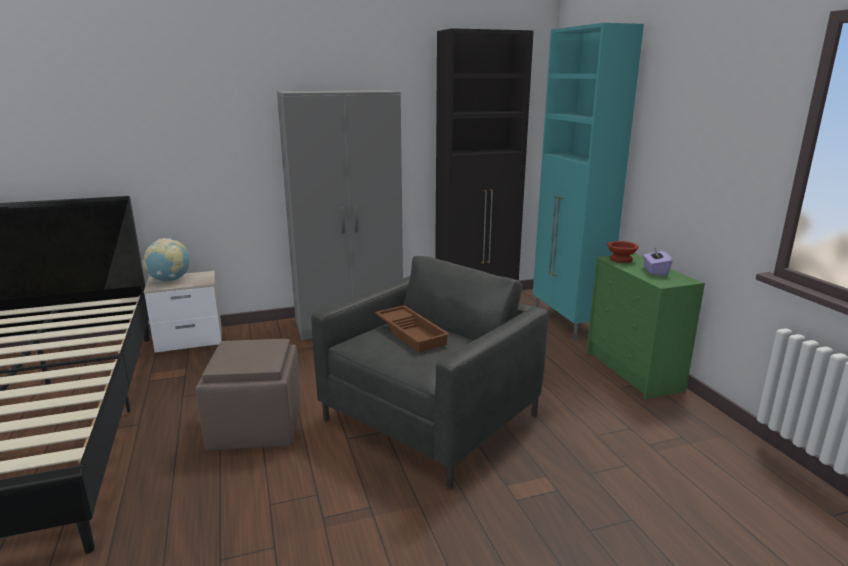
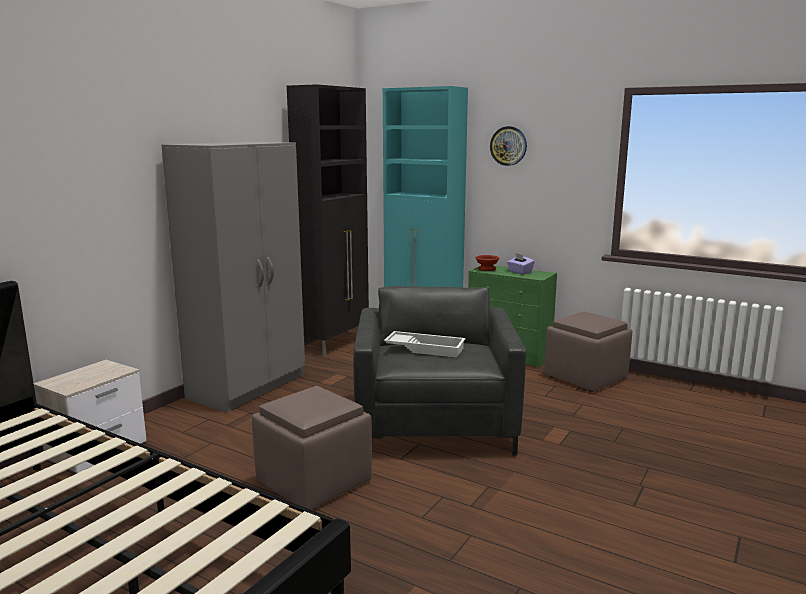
camera: 40 degrees left, 5 degrees down
(169, 280) = (73, 379): globe -> none
(412, 333) = (425, 348): brown tray -> white tray
(677, 102) = (508, 146): none -> wall clock
(690, 434) = (586, 377): none -> brown ottoman

